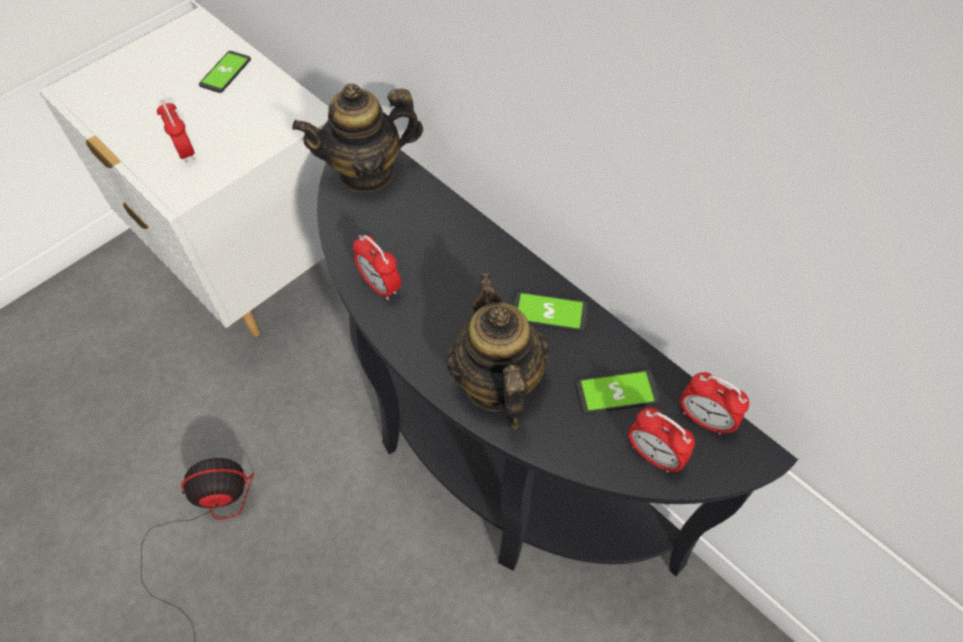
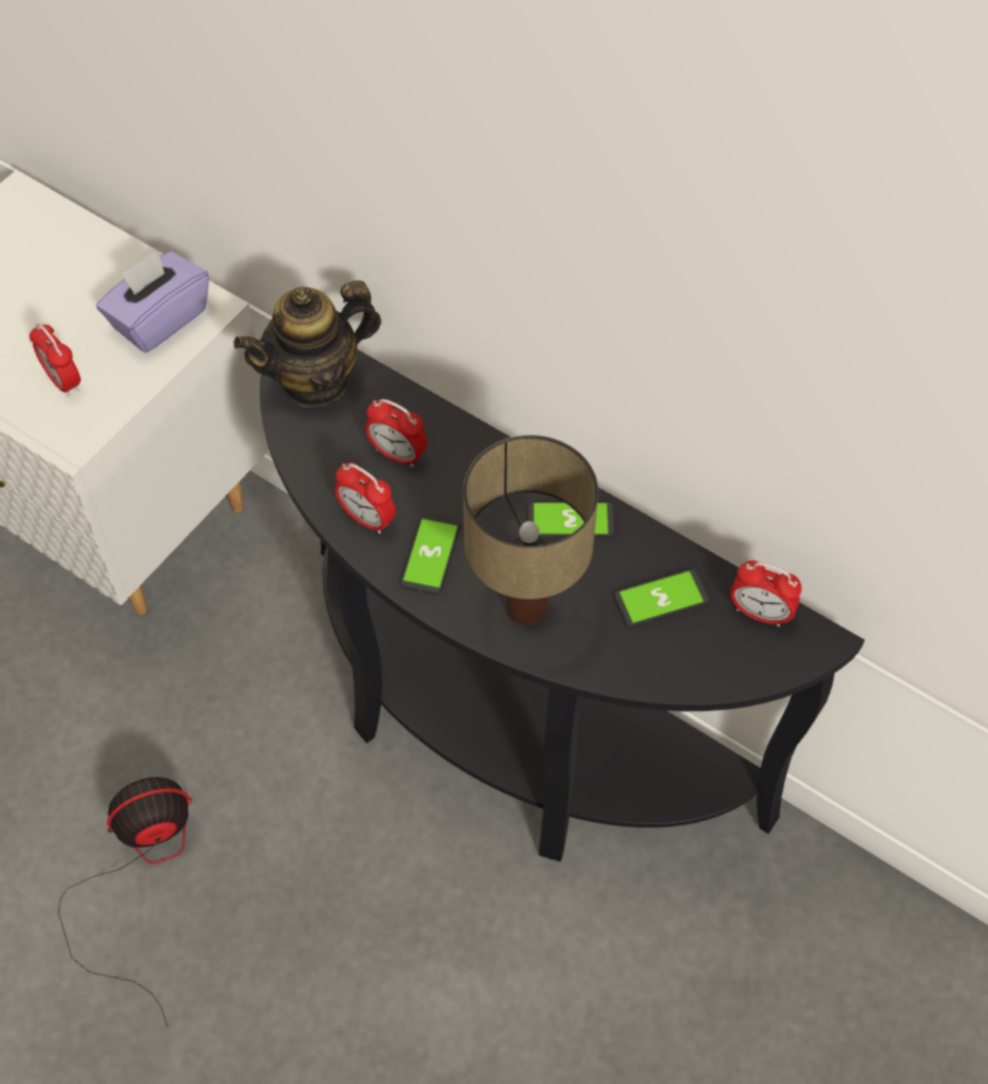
camera: 10 degrees left, 0 degrees up
(225, 73) = (82, 264): phone -> phone (430, 555)
(269, 117) = (159, 319): none -> purple tissue box
(496, 383) = (525, 609): teapot -> table lamp
(653, 455) = (710, 659): alarm clock -> alarm clock (398, 454)

